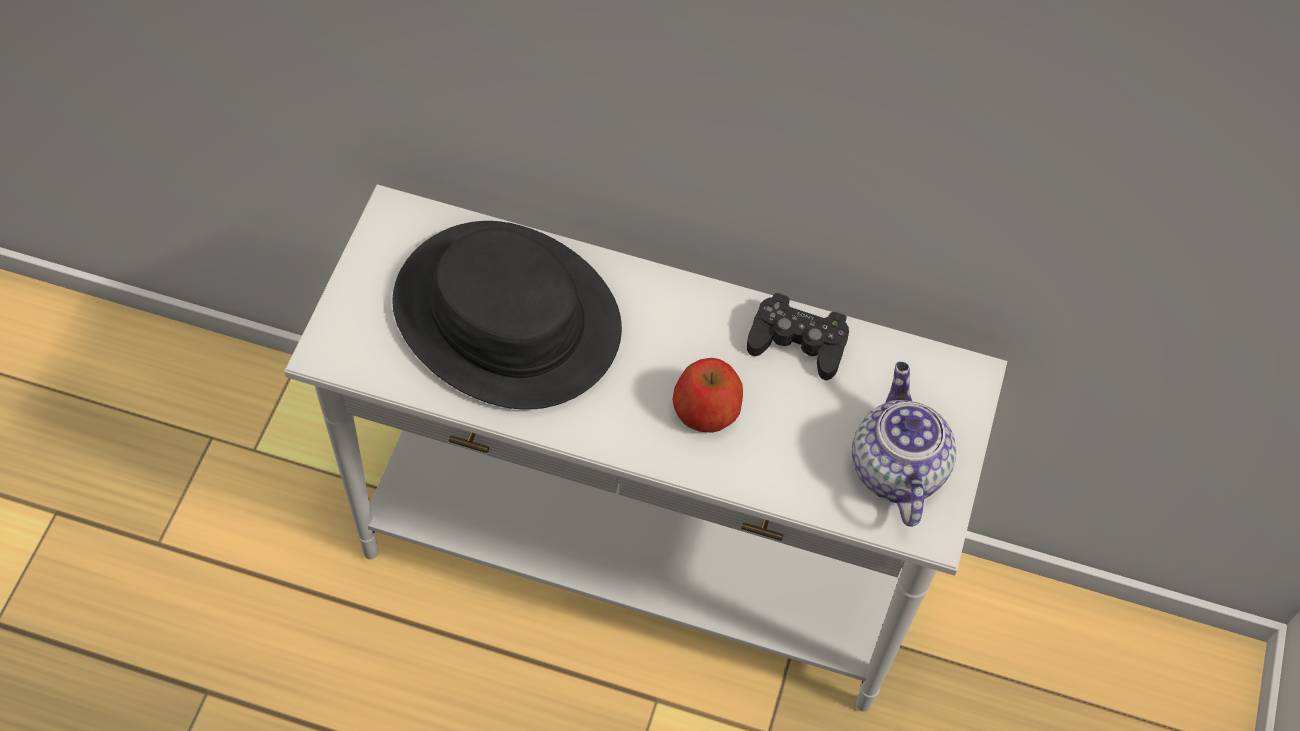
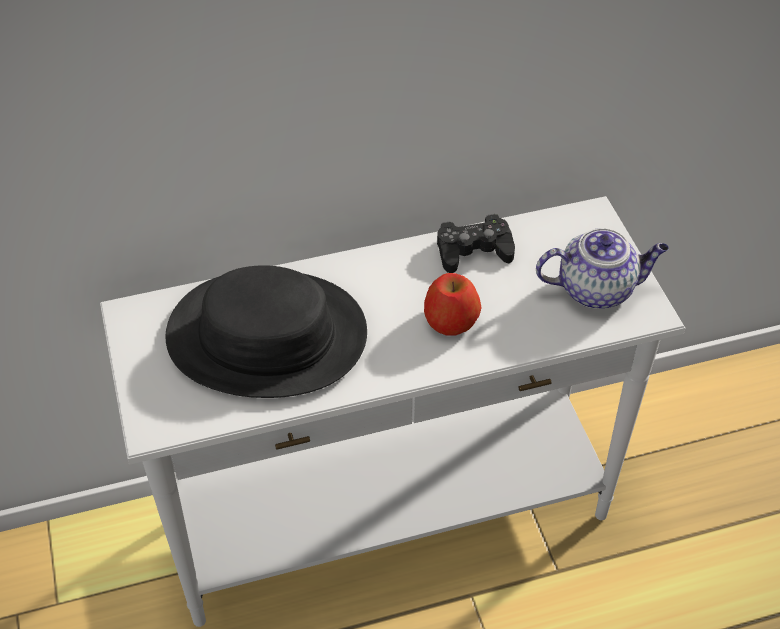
camera: 30 degrees left, 10 degrees down
(895, 467) = (597, 289): teapot -> teapot turned 120 degrees clockwise

